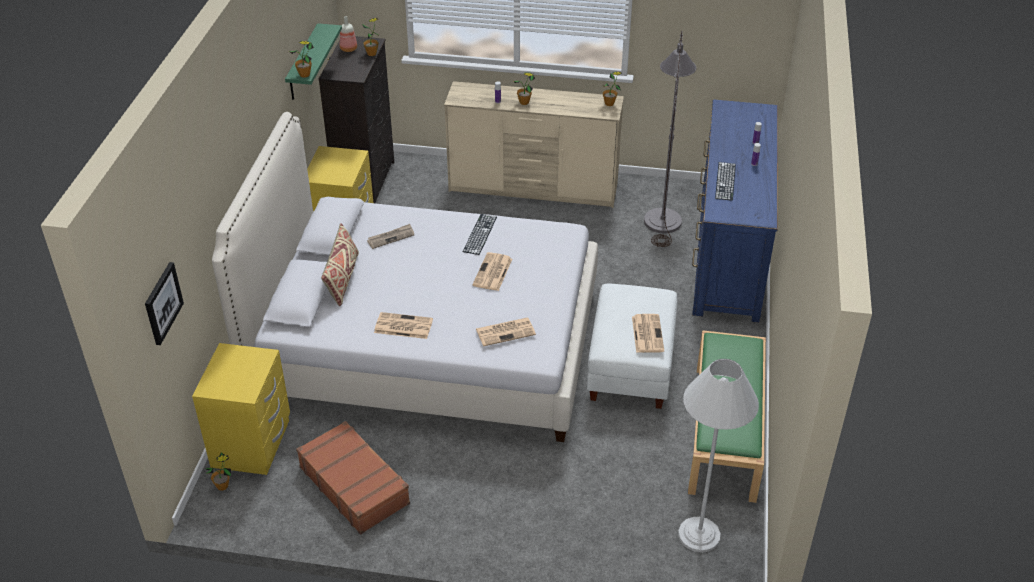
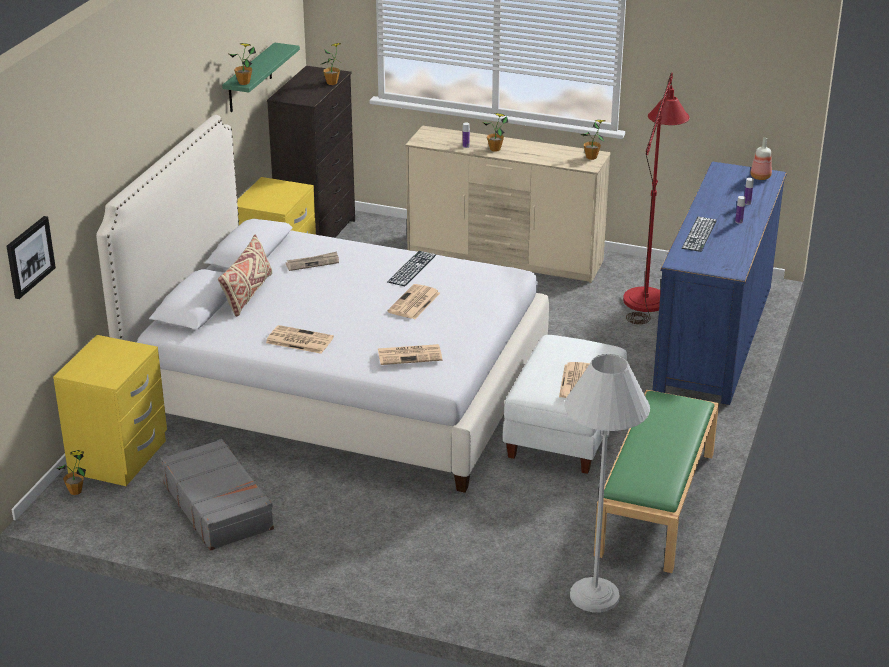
camera: 10 degrees right, 10 degrees down
(348, 49) = (308, 78): bottle -> bottle (760, 177)
(354, 485) = (218, 506): brown suitcase -> grey suitcase
(663, 214) = (648, 294): grey floor lamp -> red floor lamp

